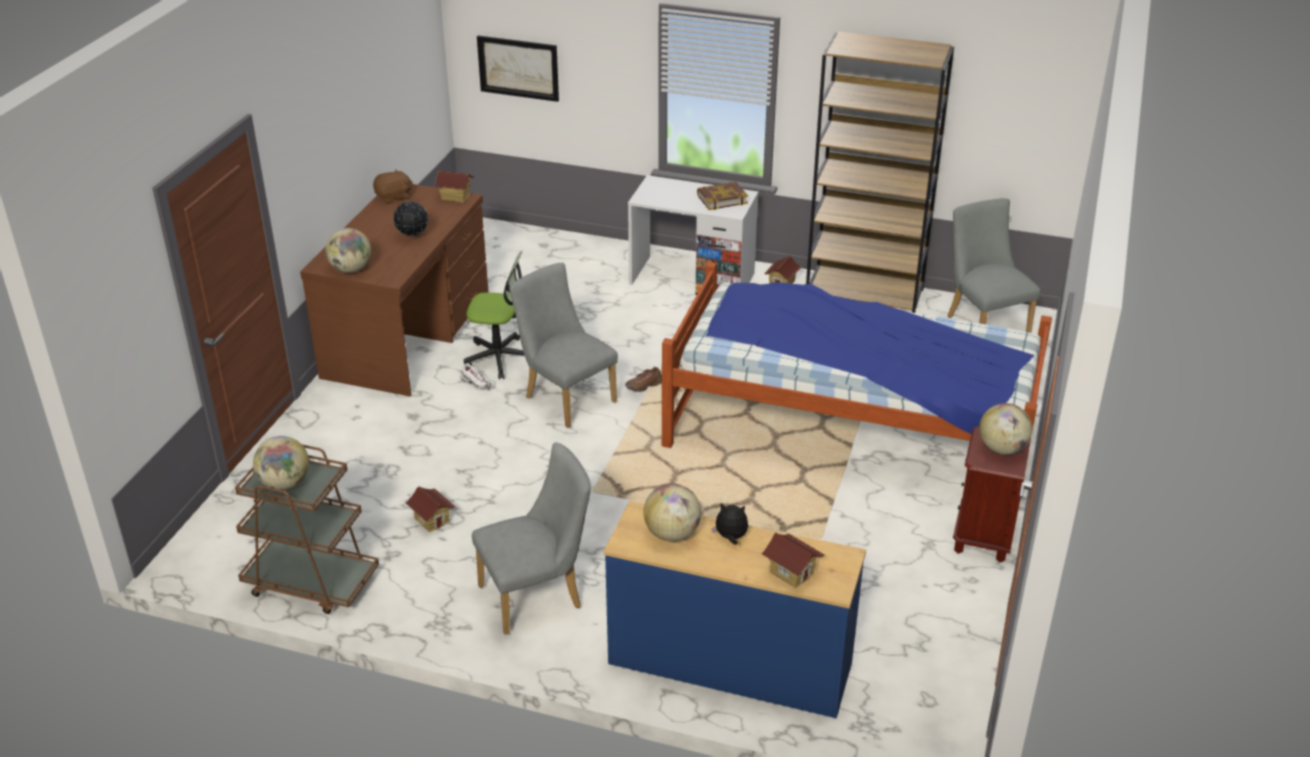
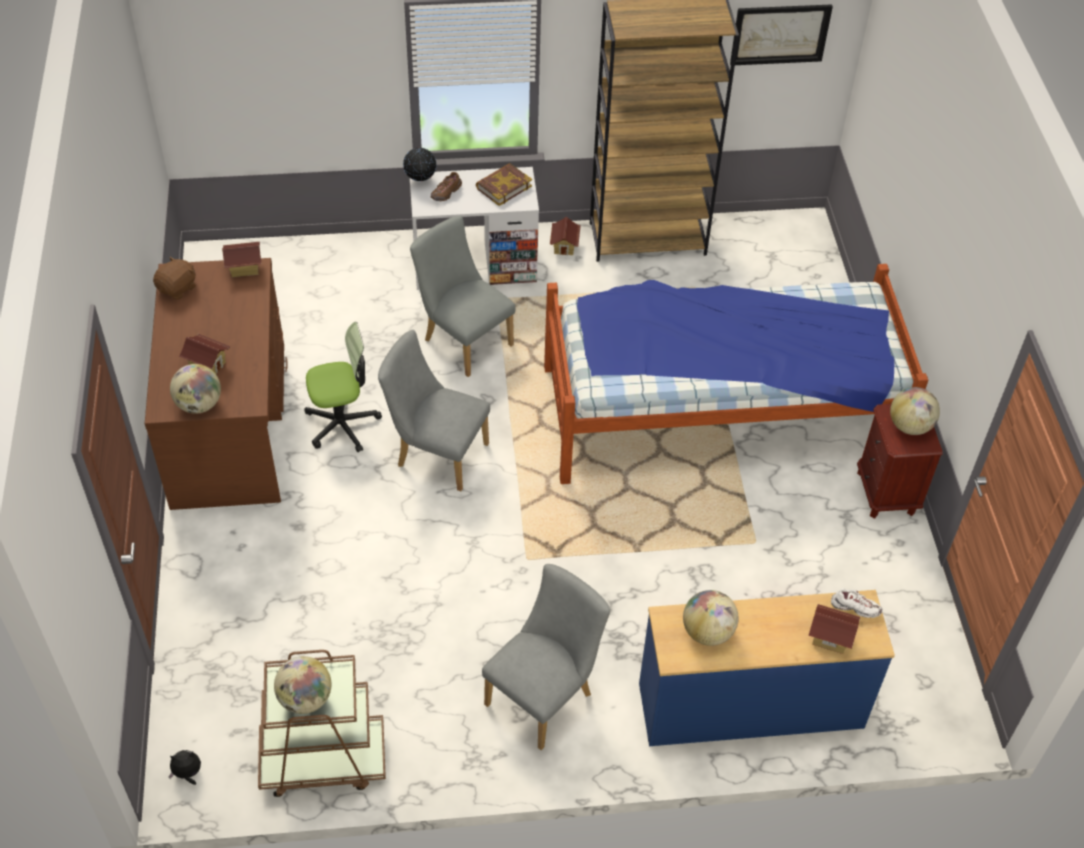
camera: 25 degrees left, 15 degrees up
(413, 237) = (236, 340): globe -> globe (420, 180)
(432, 520) = (395, 645): toy house -> toy house (207, 365)
(476, 384) = (338, 465): white shoe -> white shoe (855, 608)
(518, 68) = (241, 88): picture -> picture (780, 34)
(644, 386) = (504, 415): brown shoe -> brown shoe (446, 193)
(730, 538) = (759, 618): plush toy -> plush toy (188, 773)
(983, 324) = (770, 244): grey chair -> grey chair (463, 340)

